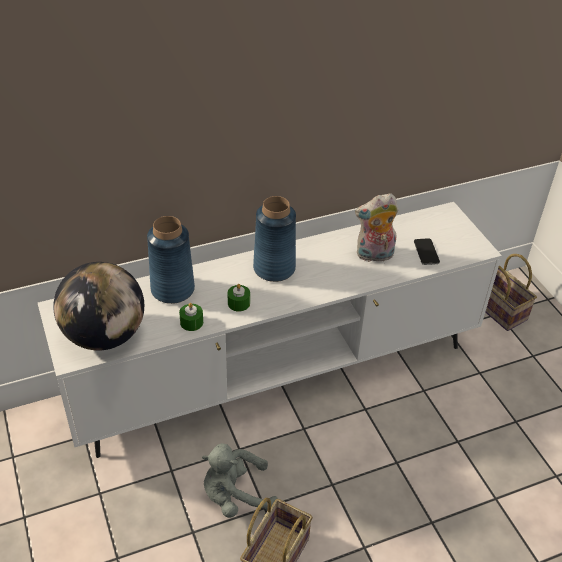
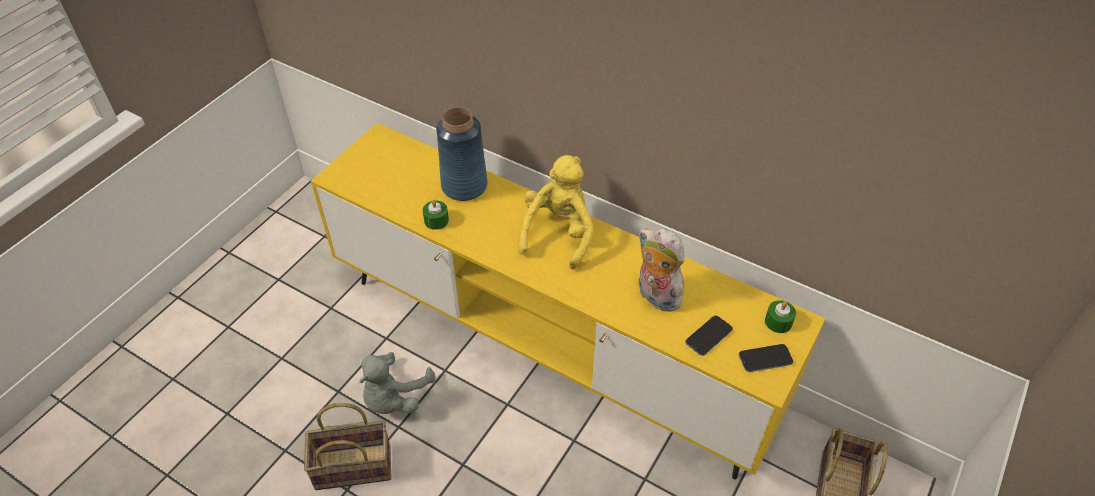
camera: 55 degrees right, 5 degrees up
(105, 336) = (374, 180): globe -> none
(235, 495) = (394, 398): grey plush toy -> grey plush toy turned 105 degrees counterclockwise
(239, 303) = (488, 236): green candle -> green candle (778, 322)
(274, 268) = (558, 233): blue vase -> yellow plush toy
(276, 376) = (548, 346): white tv stand -> yellow tv stand
(462, 240) = (765, 359): none -> phone

